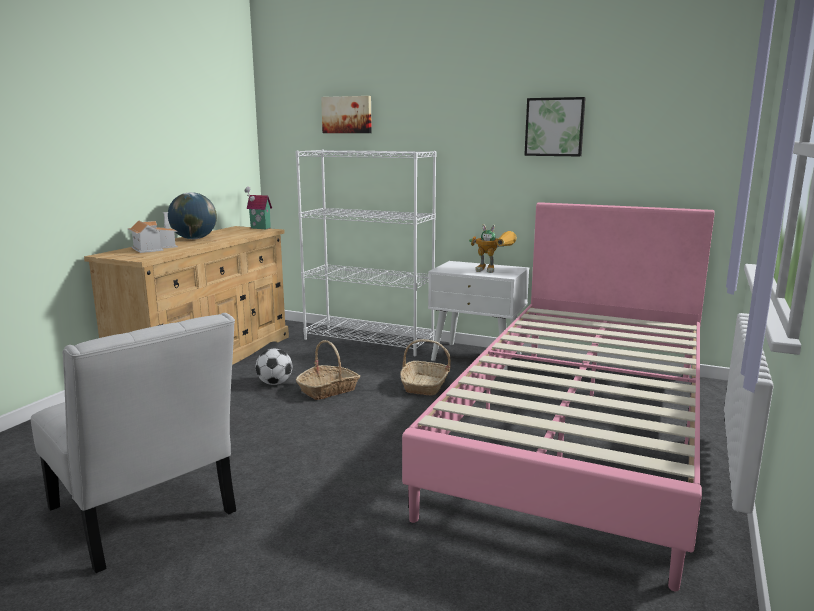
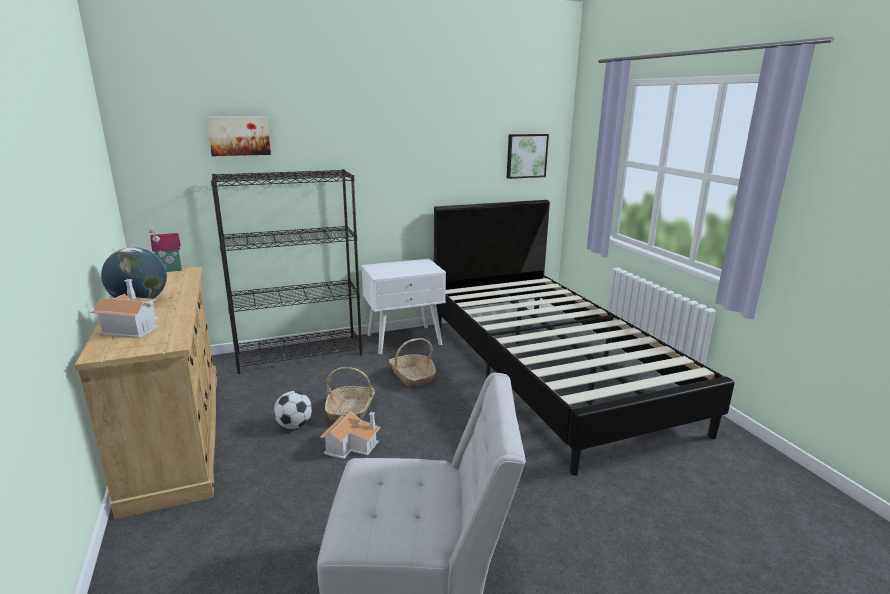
camera: 45 degrees left, 5 degrees up
(284, 411) = (352, 445): none -> toy house
(369, 340) = (300, 354): white bookcase -> black bookcase
(494, 271) = (416, 267): toy robot -> none
(554, 127) = (442, 145): picture -> picture (526, 155)
(581, 432) = (549, 370): pink bed -> black bed

